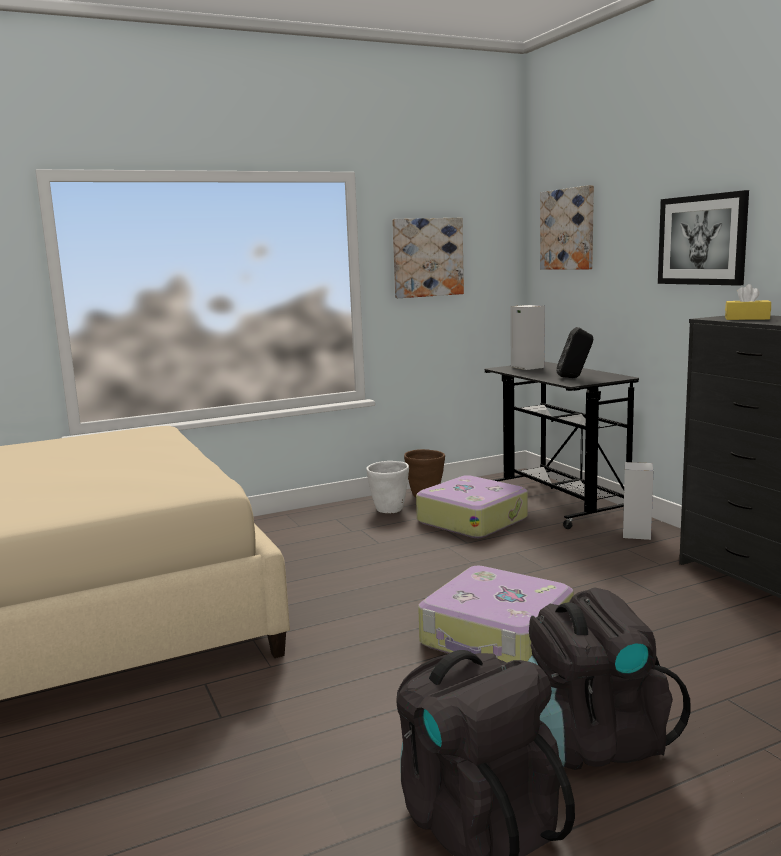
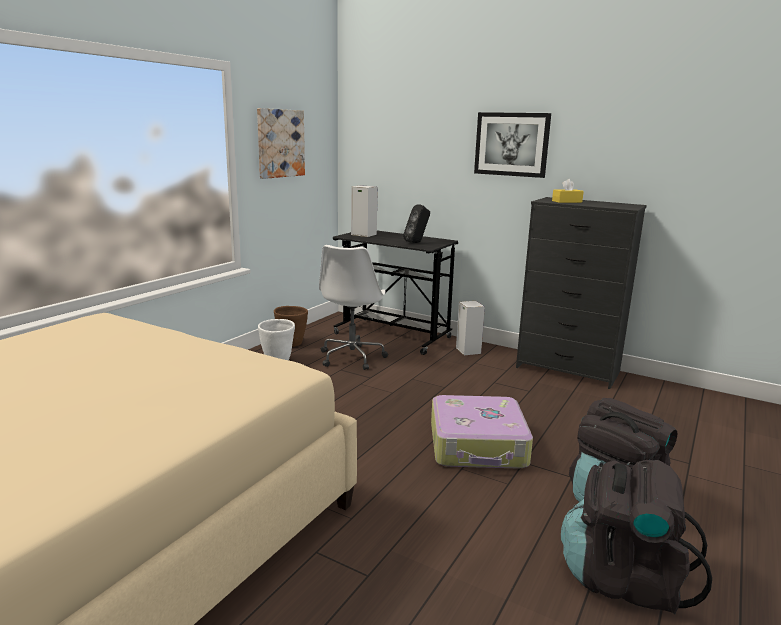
camera: 35 degrees left, 5 degrees up
(472, 520) = (351, 358): suitcase -> white office chair
(568, 229) = (385, 126): picture -> none

